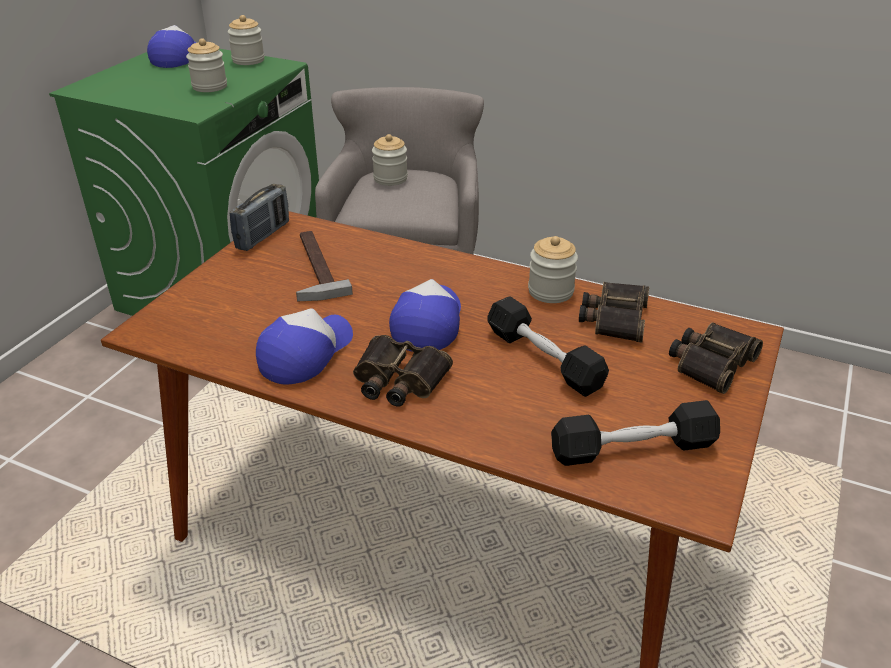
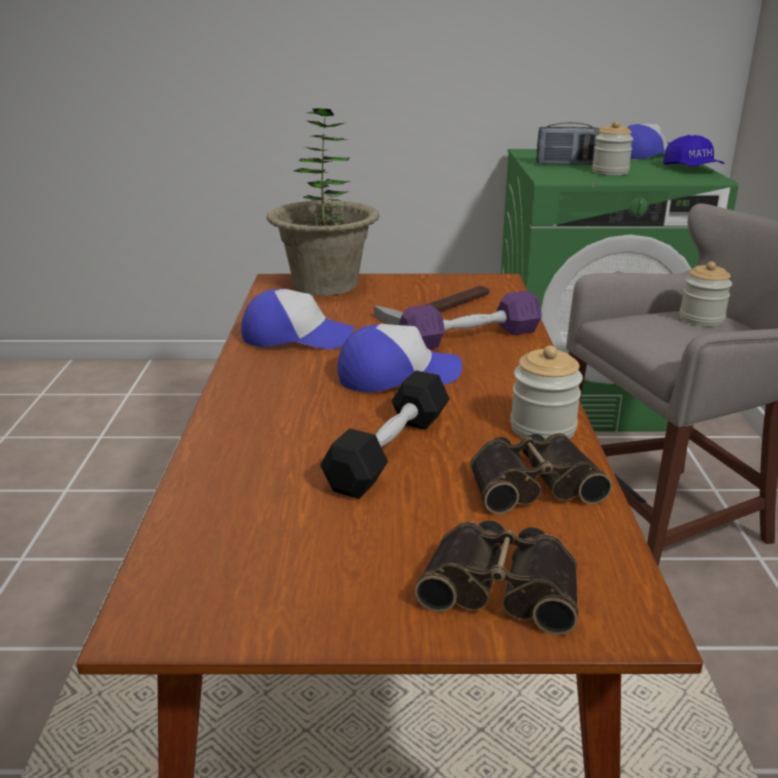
camera: 65 degrees right, 10 degrees down
(190, 306) = (326, 285): none -> potted plant
(248, 60) = (692, 169): jar -> blue cap
(263, 235) = (464, 280): radio -> radio (566, 164)
(388, 271) = (471, 338): none -> purple dumbbell
(398, 380) = (285, 383): binoculars -> none
(633, 448) = (247, 545): black dumbbell -> none

